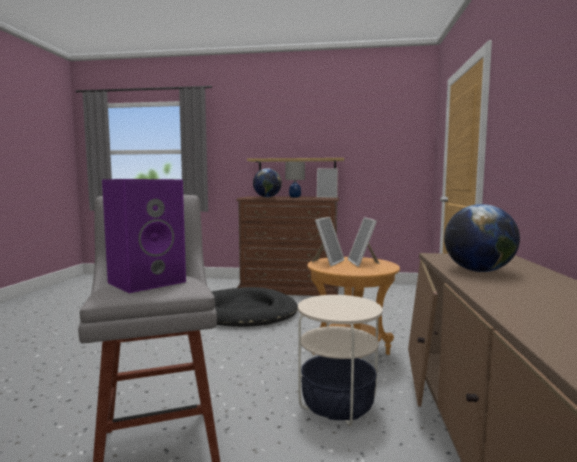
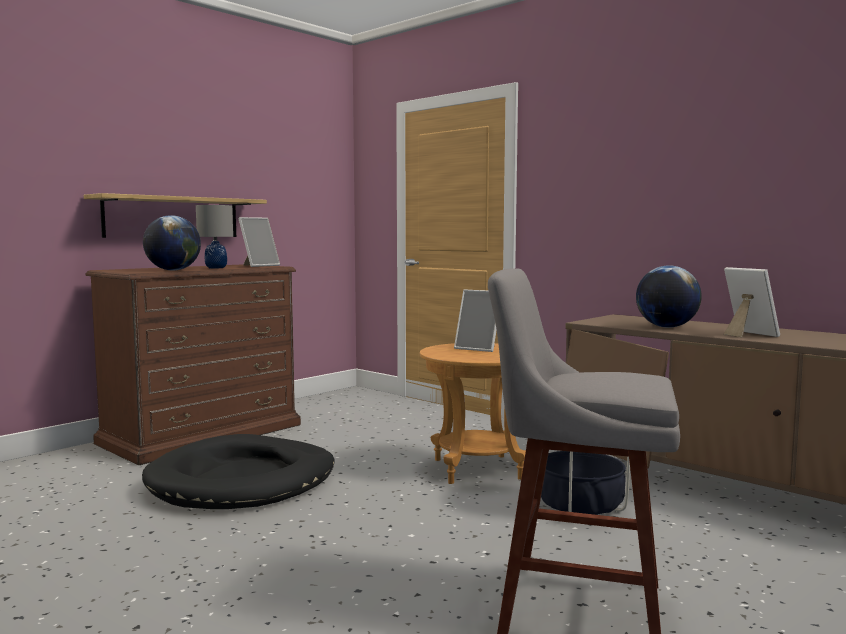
camera: 55 degrees left, 0 degrees up
(148, 282) = (603, 380): purple speaker -> none
(327, 262) = (450, 354): picture frame -> picture frame (746, 334)

